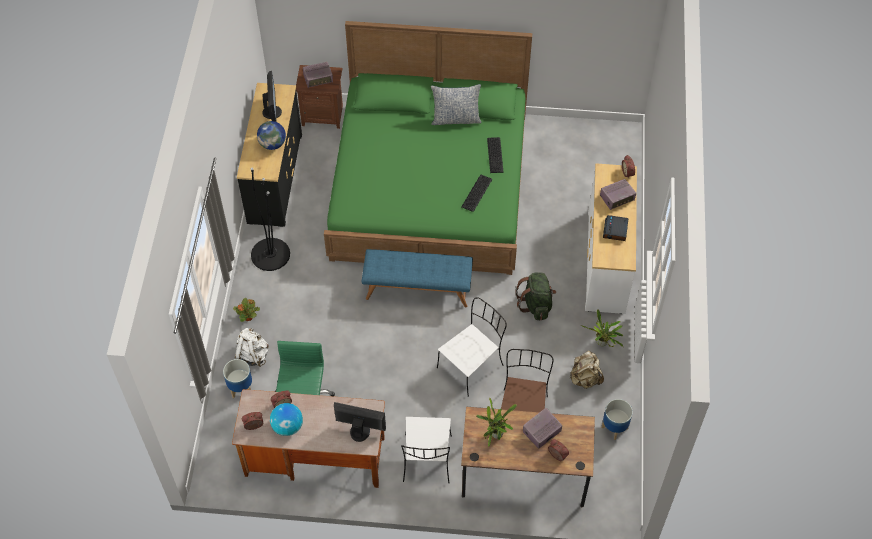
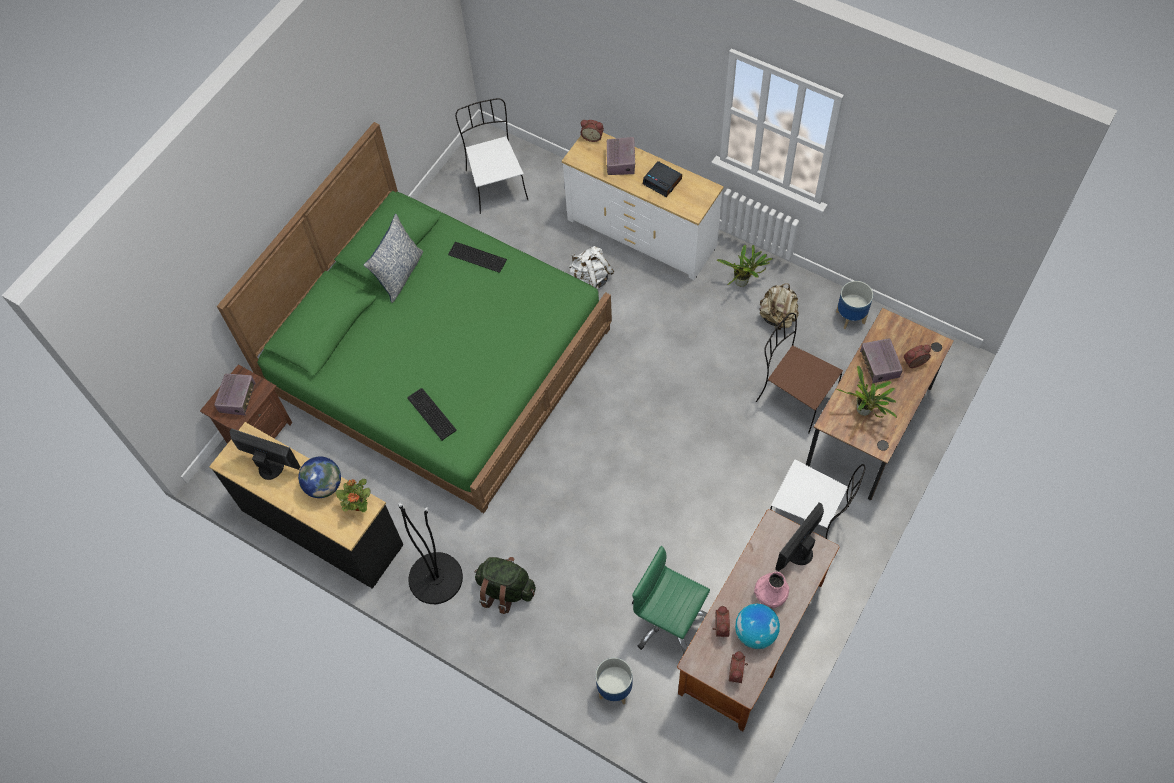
camera: 60 degrees left, 5 degrees up
(248, 317) = (516, 640): potted plant -> potted plant (358, 505)
(253, 355) = (574, 656): white backpack -> white backpack (591, 278)
(319, 425) = (770, 595): none -> pink vase
(418, 288) = (576, 432): blue bench -> none
(471, 365) = (708, 420): white chair -> white chair (496, 184)
(475, 193) = (520, 299): keyboard -> keyboard (431, 415)
(536, 304) = (661, 322): green backpack -> green backpack (505, 590)

